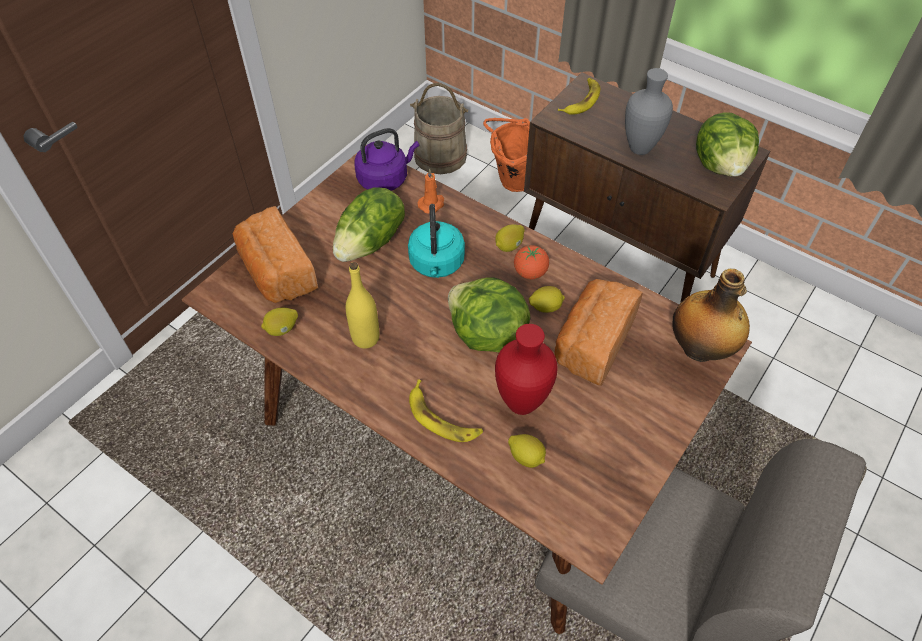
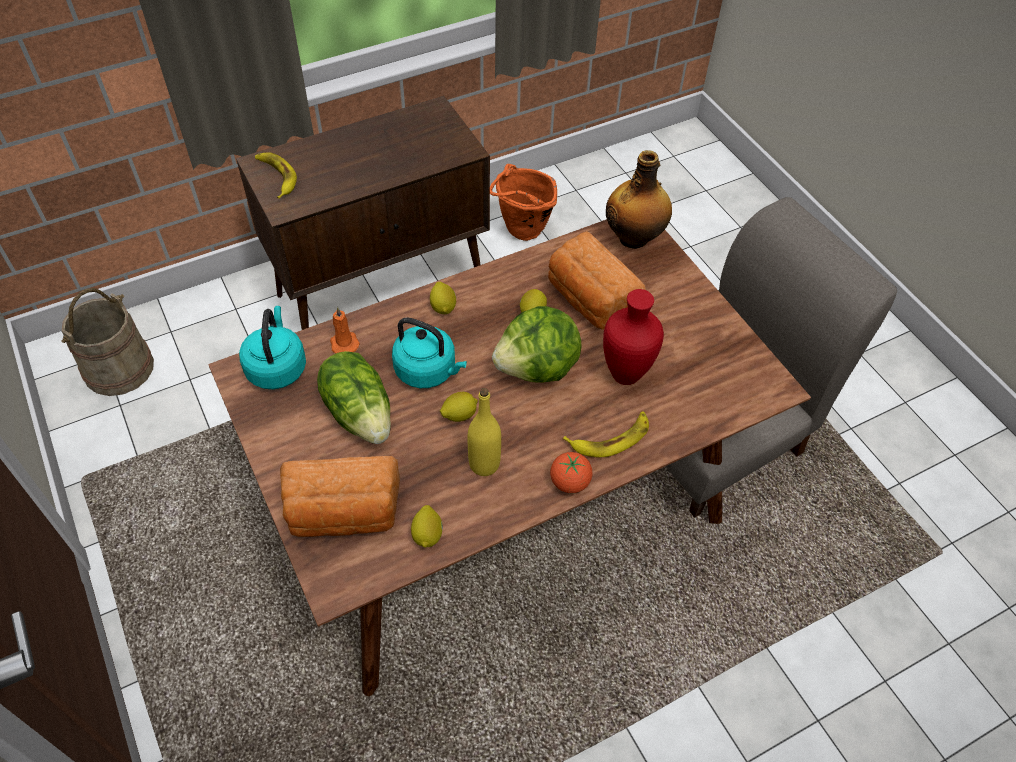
camera: 65 degrees left, 0 degrees up
(385, 179) = (277, 367): purple kettle -> turquoise kettle
(509, 182) = (212, 325): orange bucket -> orange bucket (521, 233)
(526, 457) = (680, 395): lemon -> lemon (459, 415)
(530, 272) = (485, 306): tomato -> tomato (569, 482)
(639, 148) = (373, 169): grey vase -> none
(721, 165) = (437, 131): lettuce -> none

